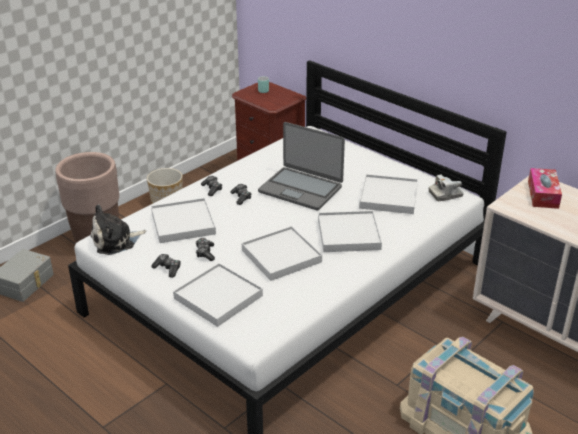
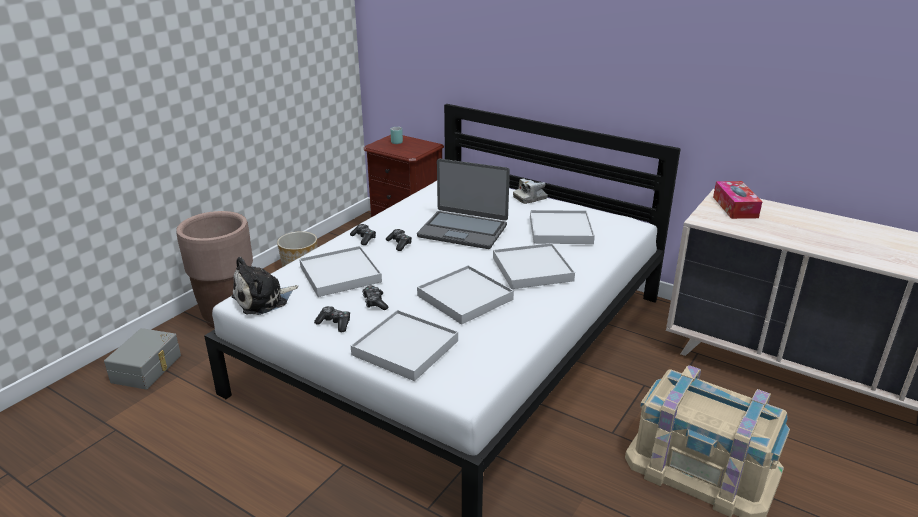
camera: 10 degrees left, 5 degrees down
(445, 194) = (618, 224): camera -> camera (530, 198)

